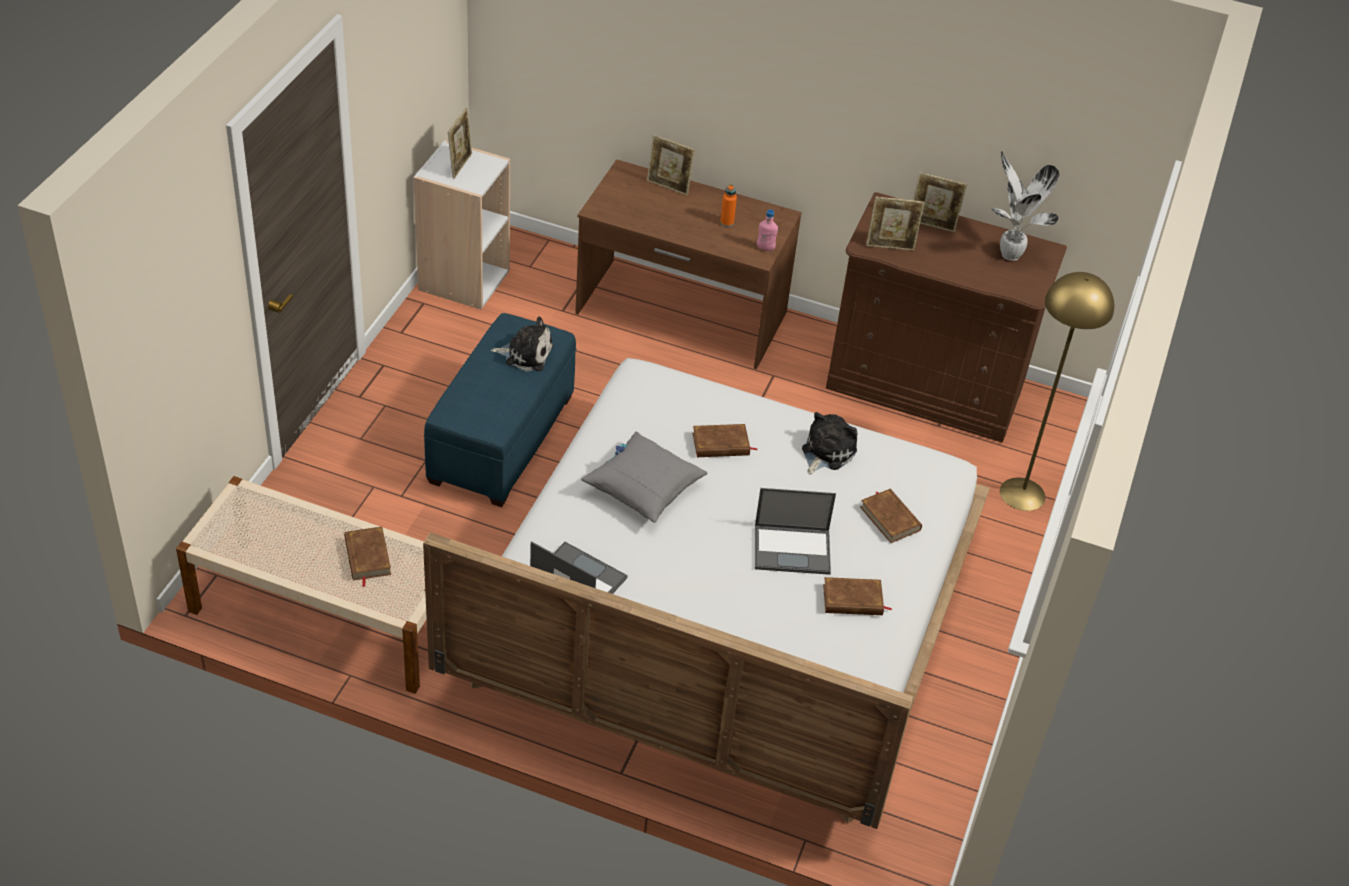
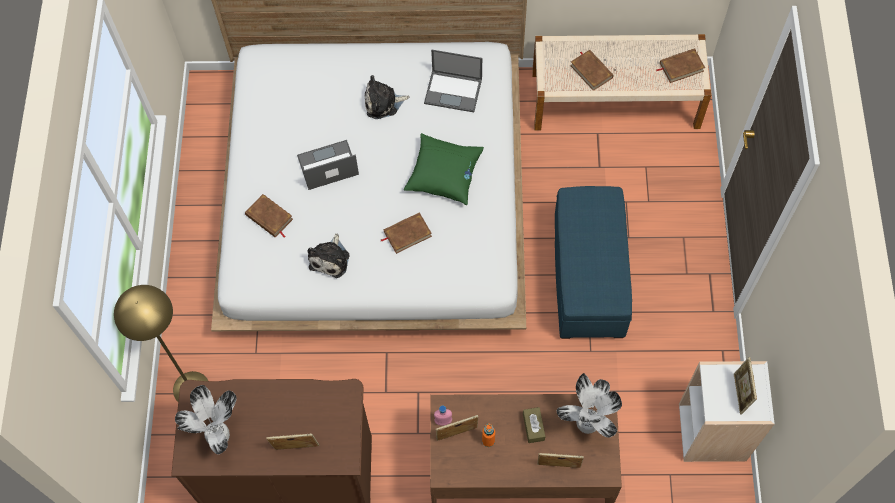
camera: 165 degrees right, 20 degrees up
(526, 354) = (588, 275): plush toy -> plush toy (383, 103)
(623, 202) = (586, 427): none -> potted plant
(644, 488) = (444, 175): grey pillow -> green pillow
(676, 218) = (533, 427): none -> brown tissue box
(853, 600) = (276, 142): brown book -> brown book (681, 67)
(890, 246) = (325, 402): picture frame -> picture frame (457, 435)

